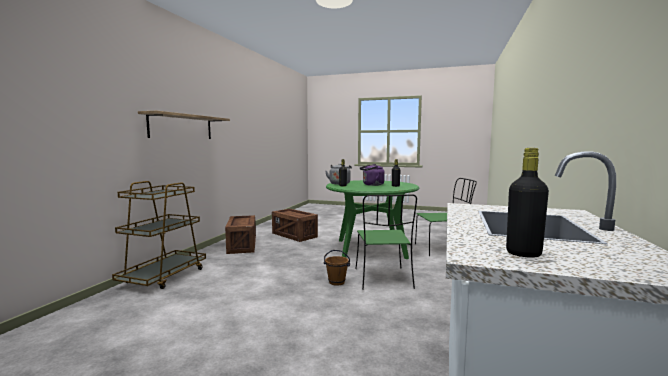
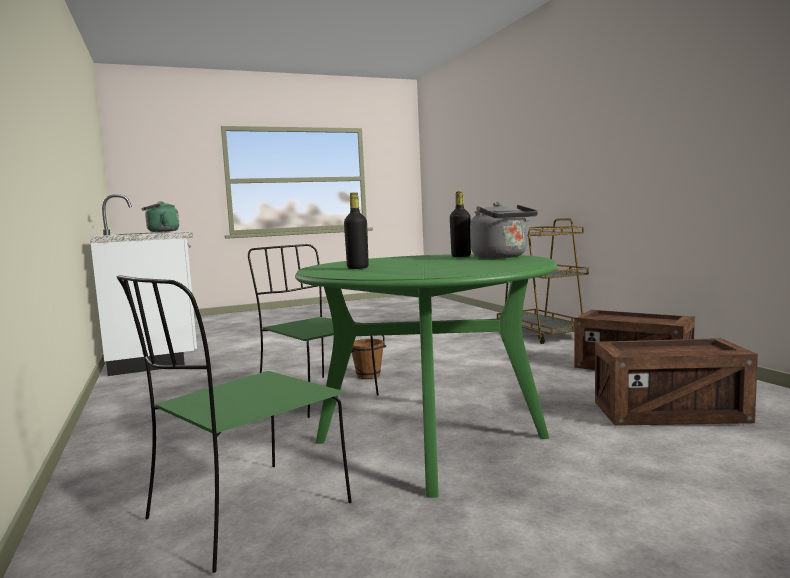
camera: 140 degrees right, 0 degrees up
(181, 127) = (627, 137): shelf -> none
(372, 185) = (421, 263): purple kettle -> none
(523, 253) = (161, 231): black bottle -> green kettle

